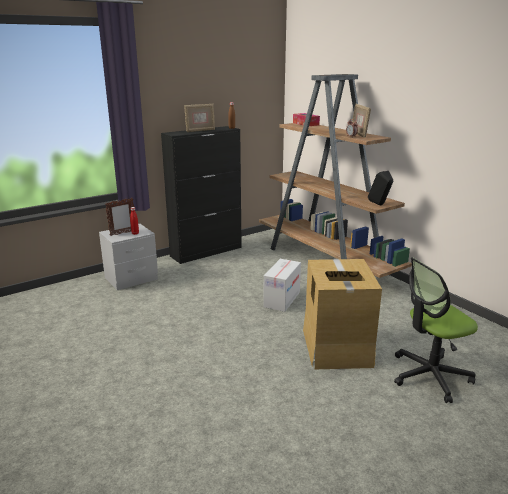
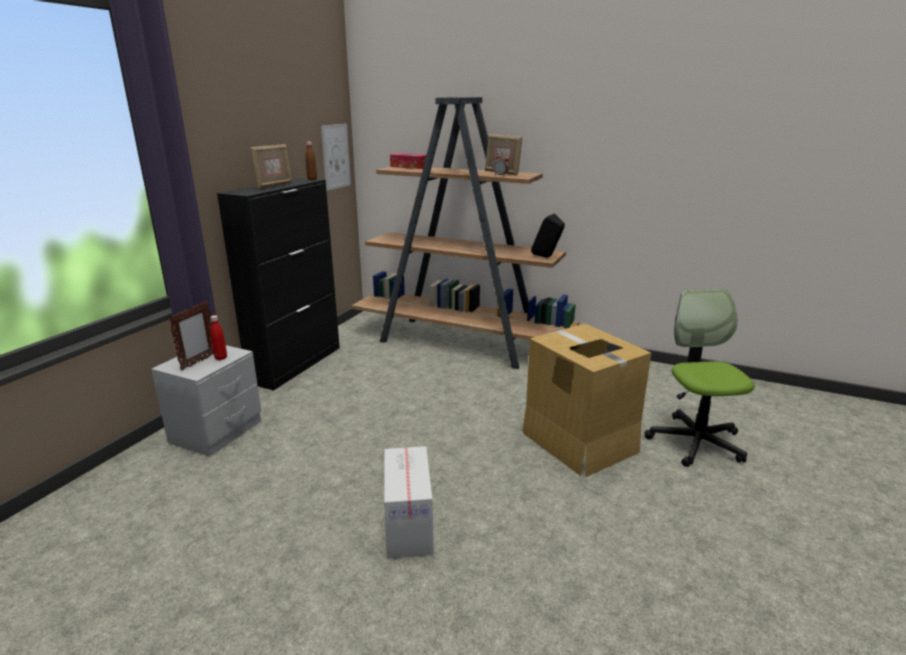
camera: 30 degrees left, 0 degrees up
(266, 112) = (336, 156): none -> picture
(282, 299) = (459, 402): cardboard box -> cardboard box (408, 526)
(430, 376) = (695, 442): office chair -> office chair turned 135 degrees clockwise

